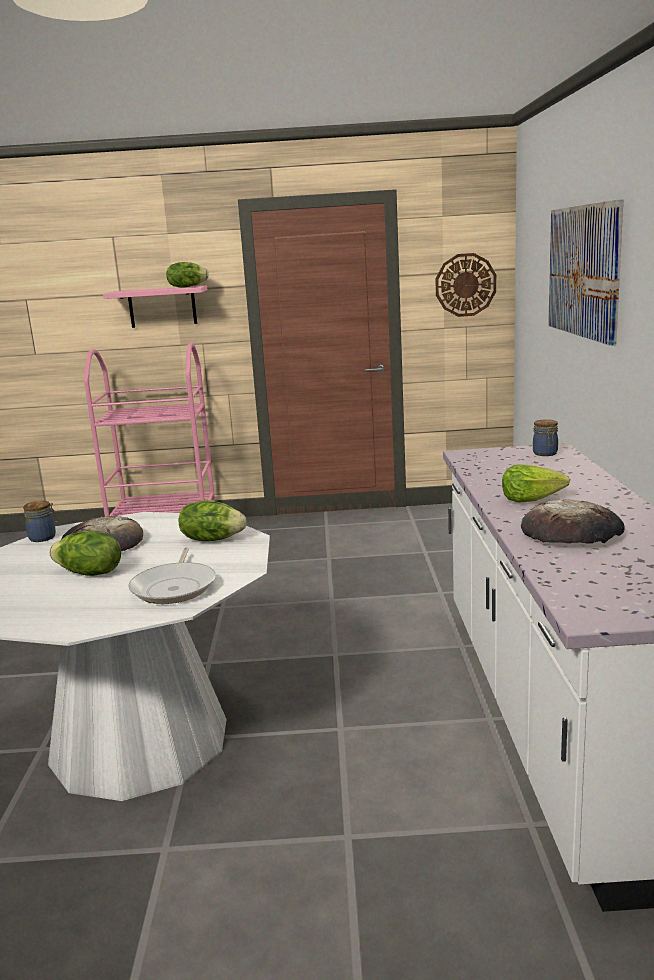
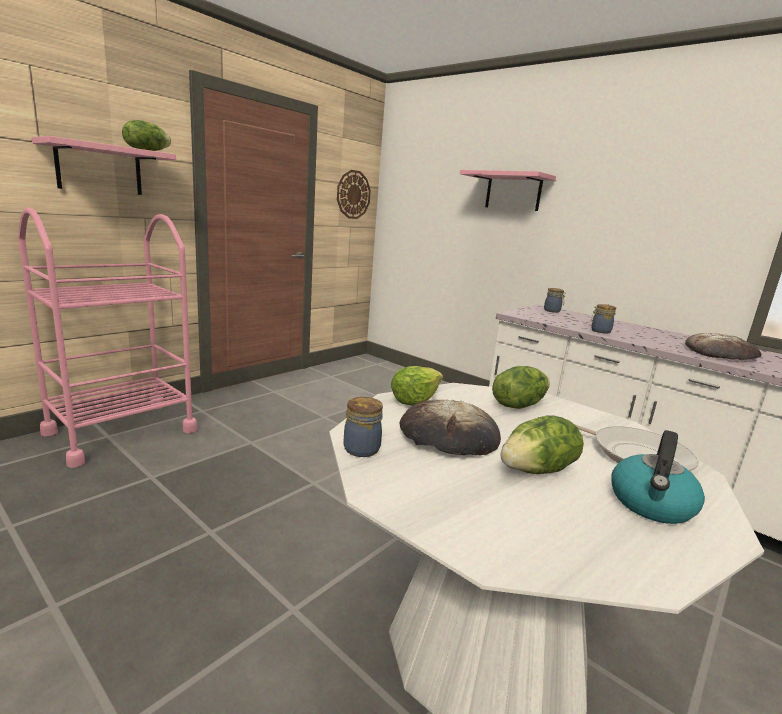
camera: 50 degrees left, 0 degrees up
(87, 607) = (651, 505): none -> kettle
(496, 485) = (599, 331): none -> jar
(531, 499) = (642, 337): lettuce -> lettuce (415, 399)
(583, 271) = (513, 192): picture -> pink shelf

